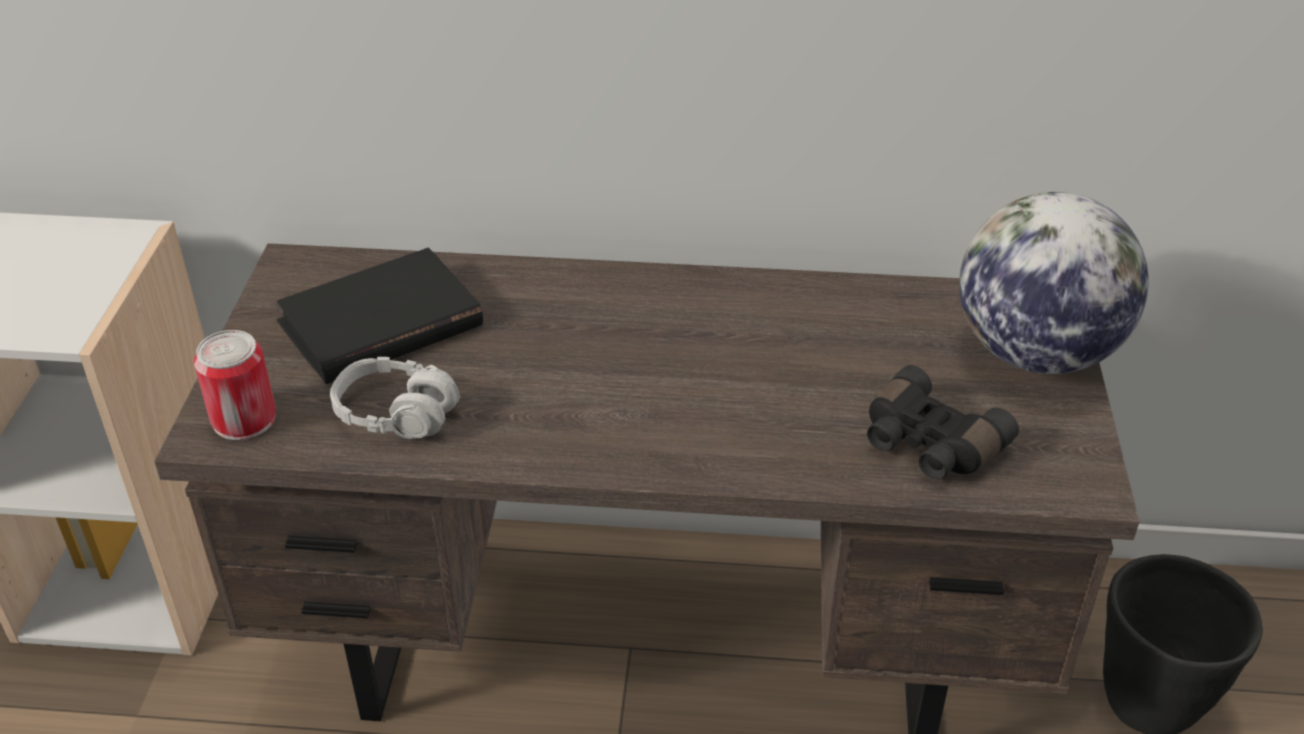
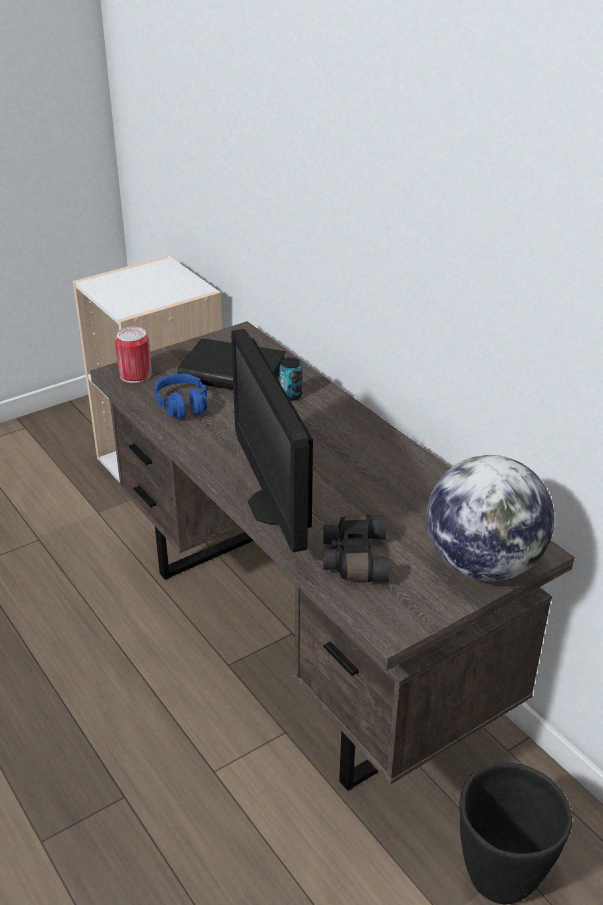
camera: 50 degrees right, 5 degrees down
(396, 413) = (182, 405): grey headphones -> blue headphones
(512, 305) = (291, 395): none -> can
(747, 453) = (275, 506): none -> monitor

